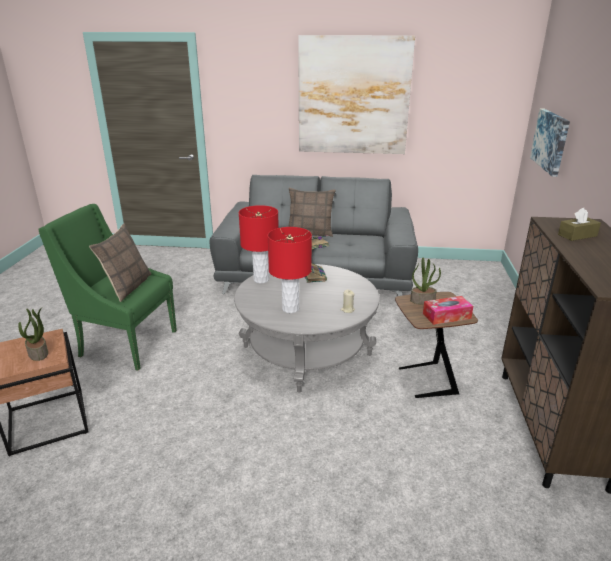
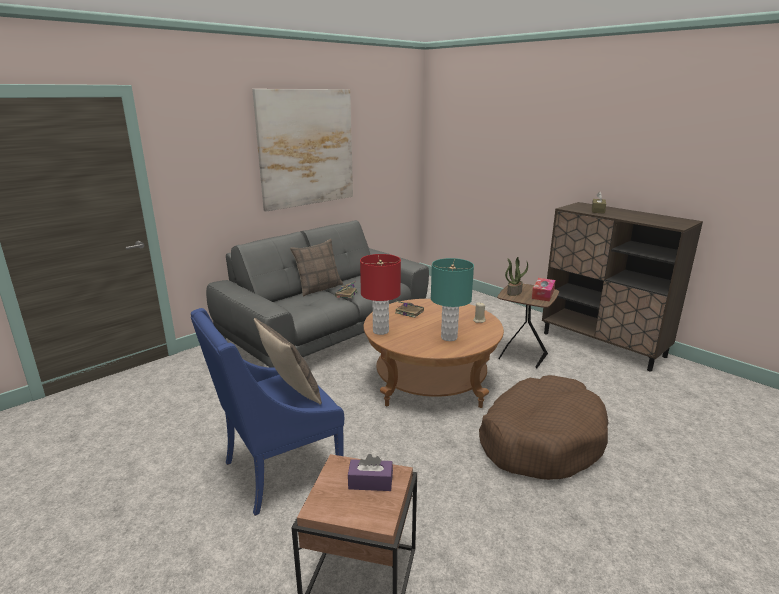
camera: 50 degrees left, 5 degrees down
(39, 353) = (370, 482): potted plant -> purple tissue box
(125, 343) = (278, 471): green armchair -> blue armchair
(286, 445) = (540, 439): none -> brown dog bed
(290, 309) = (449, 337): red table lamp -> turquoise table lamp
(307, 351) = (430, 381): grey coffee table -> brown coffee table
(551, 141) = (472, 165): picture -> none

